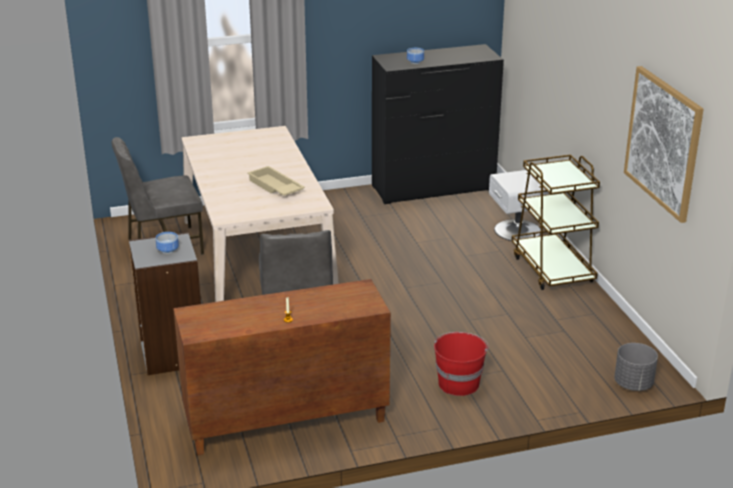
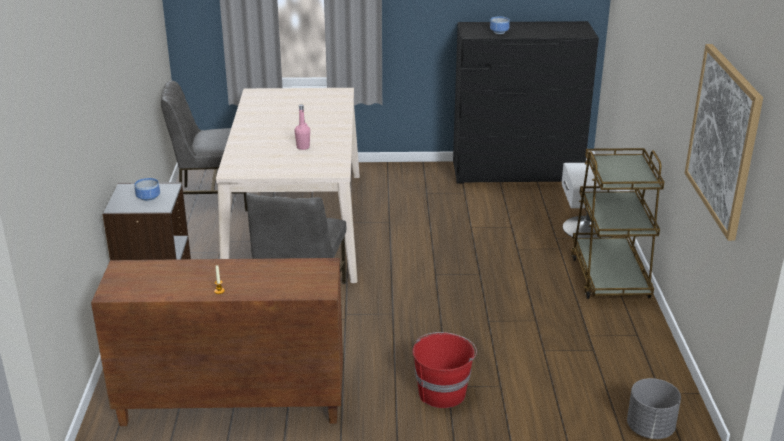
camera: 15 degrees right, 0 degrees up
(274, 187) = (303, 147): beige tray -> pink bottle

